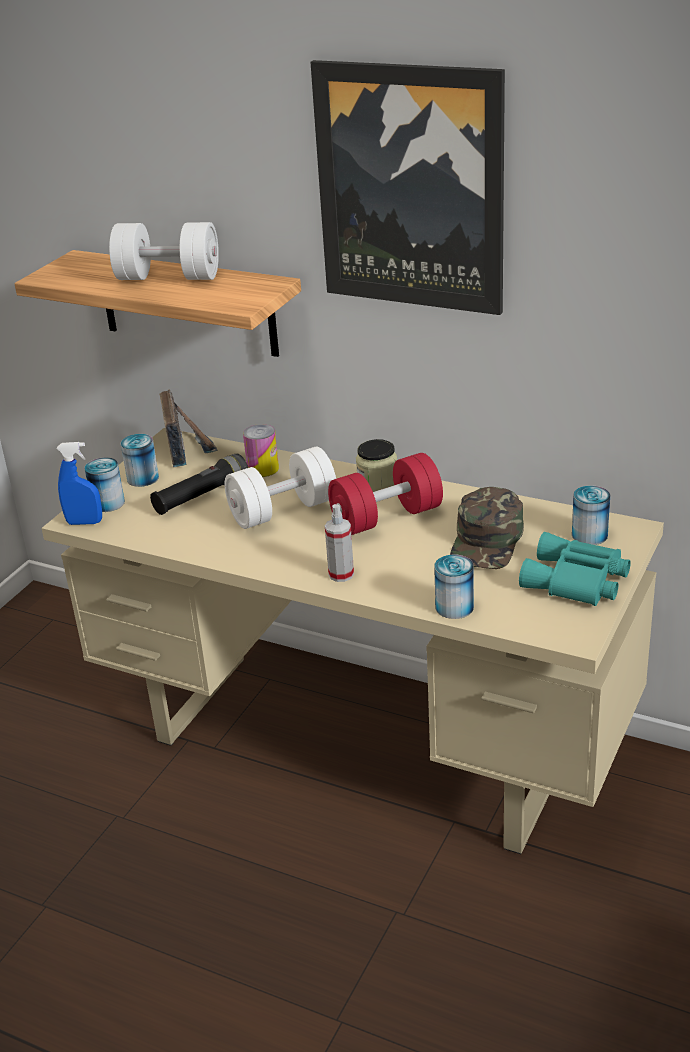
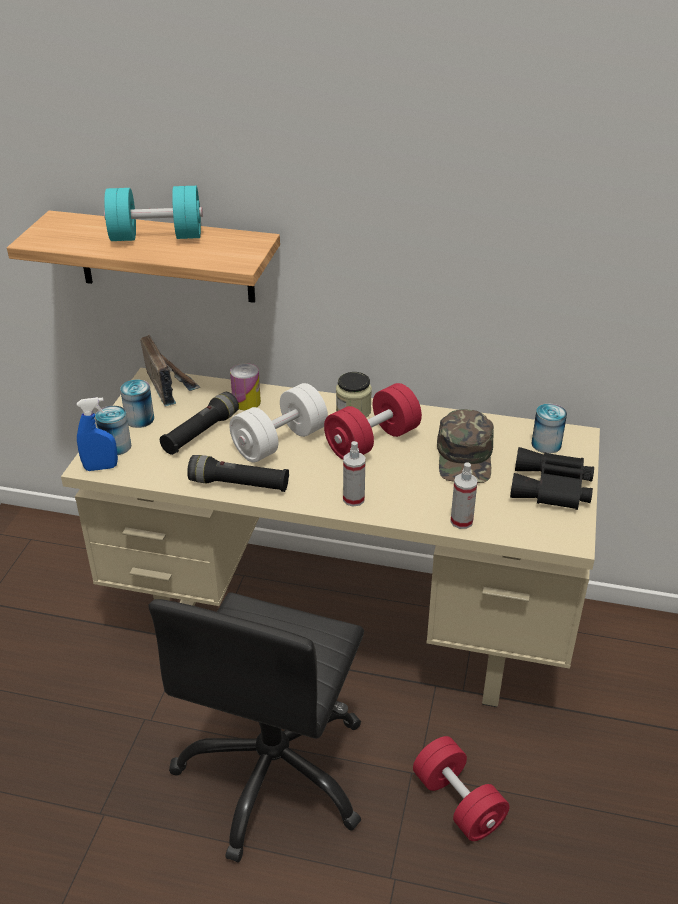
camera: 15 degrees left, 5 degrees up
(168, 277) = (156, 237): white dumbbell -> turquoise dumbbell
(222, 550) = (239, 484): none -> black flashlight
(240, 889) = (274, 772): none -> black office chair
(411, 187) = (392, 153): picture -> none
(441, 951) = (458, 802): none -> red dumbbell
(454, 607) = (461, 521): can -> spray bottle
(576, 582) = (552, 488): turquoise binoculars -> black binoculars

